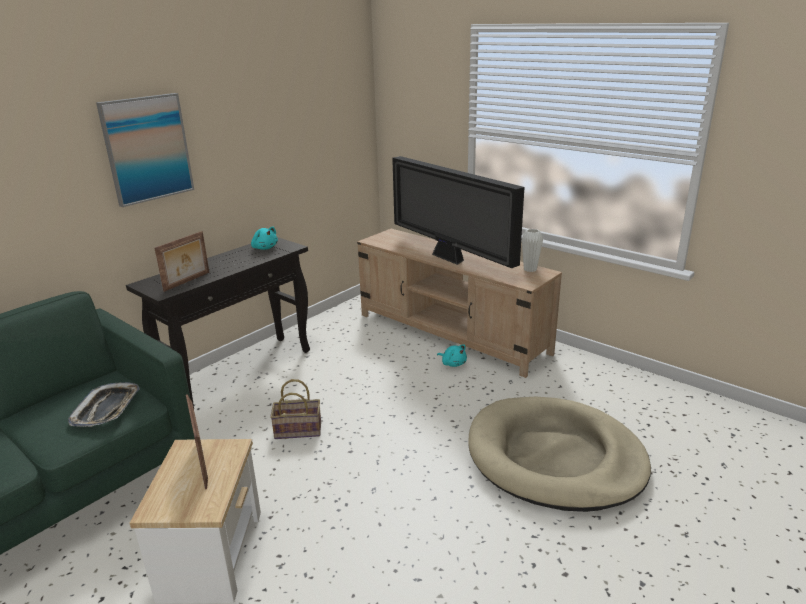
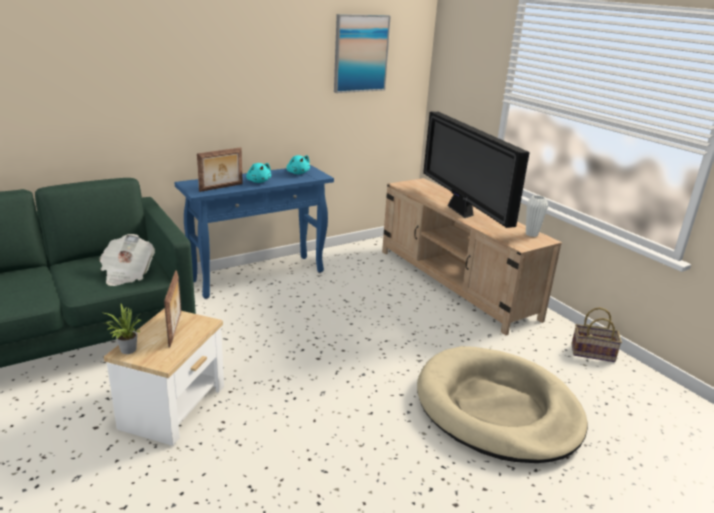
camera: 15 degrees right, 0 degrees up
(107, 409) = (127, 273): tray -> newspaper
(147, 149) = (210, 72): picture -> picture (360, 53)
(154, 507) = (126, 350): none -> potted plant
(240, 371) = (259, 276): black console table -> blue console table
(299, 430) = (284, 331): basket -> basket (593, 353)
(453, 363) = (443, 308): turquoise plush toy -> turquoise plush toy (258, 181)

